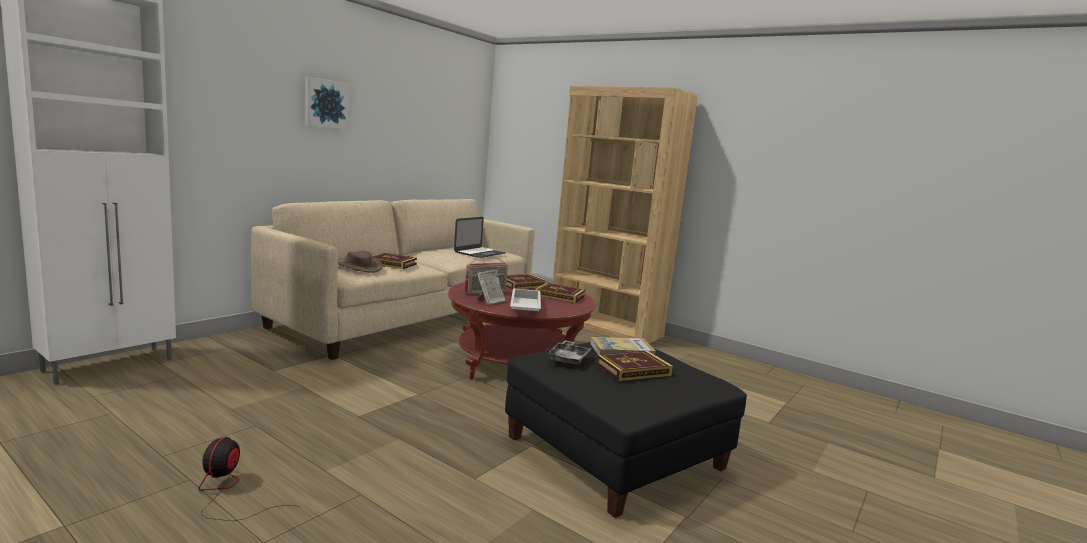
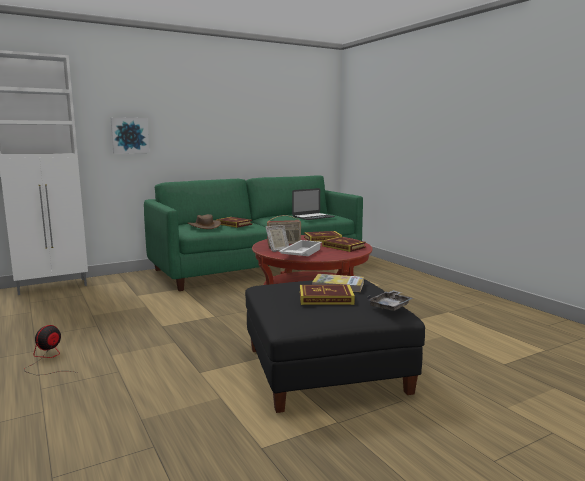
camera: 25 degrees right, 0 degrees up
(325, 104) = (195, 111): picture -> picture (129, 135)
(407, 317) = (258, 266): beige sofa -> green sofa
(568, 359) = (284, 288): grey tray -> grey tray (390, 306)
(605, 327) = (417, 279): brown bookcase -> none

